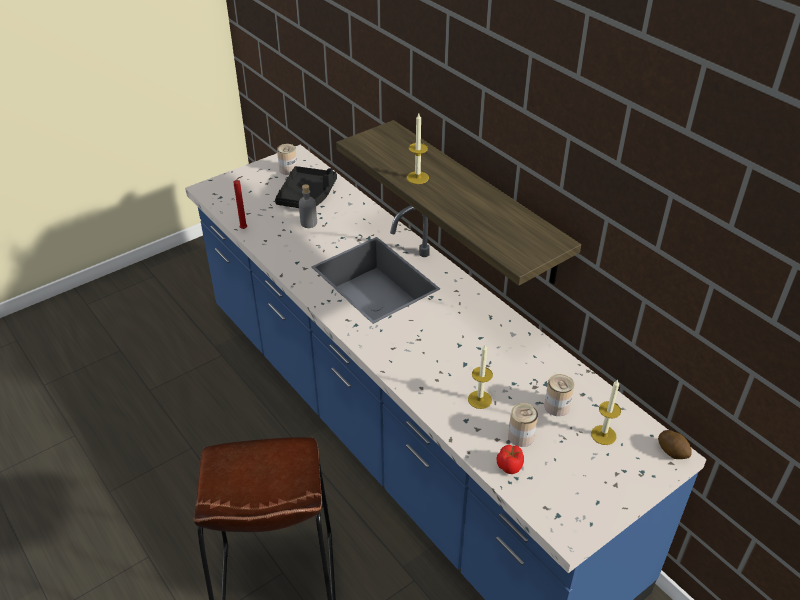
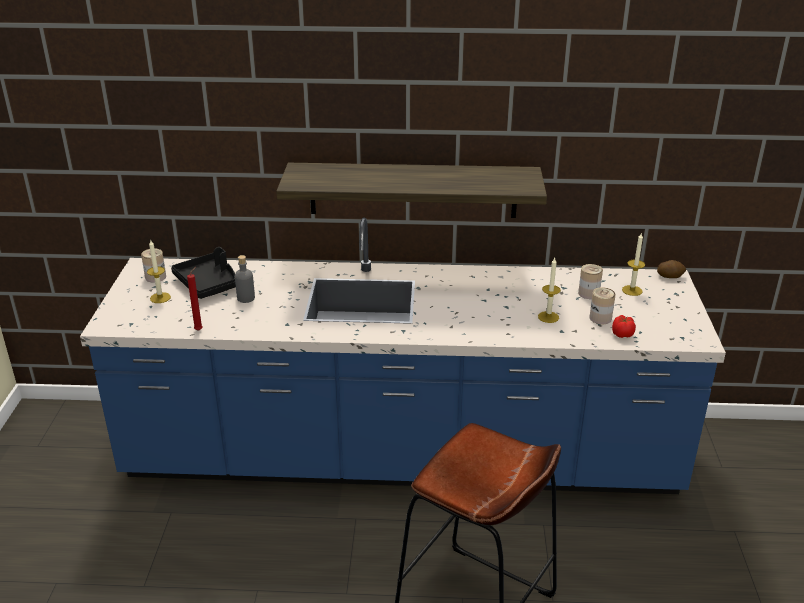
camera: 50 degrees left, 10 degrees down
(417, 177) = (380, 182): candle -> candle (160, 298)

